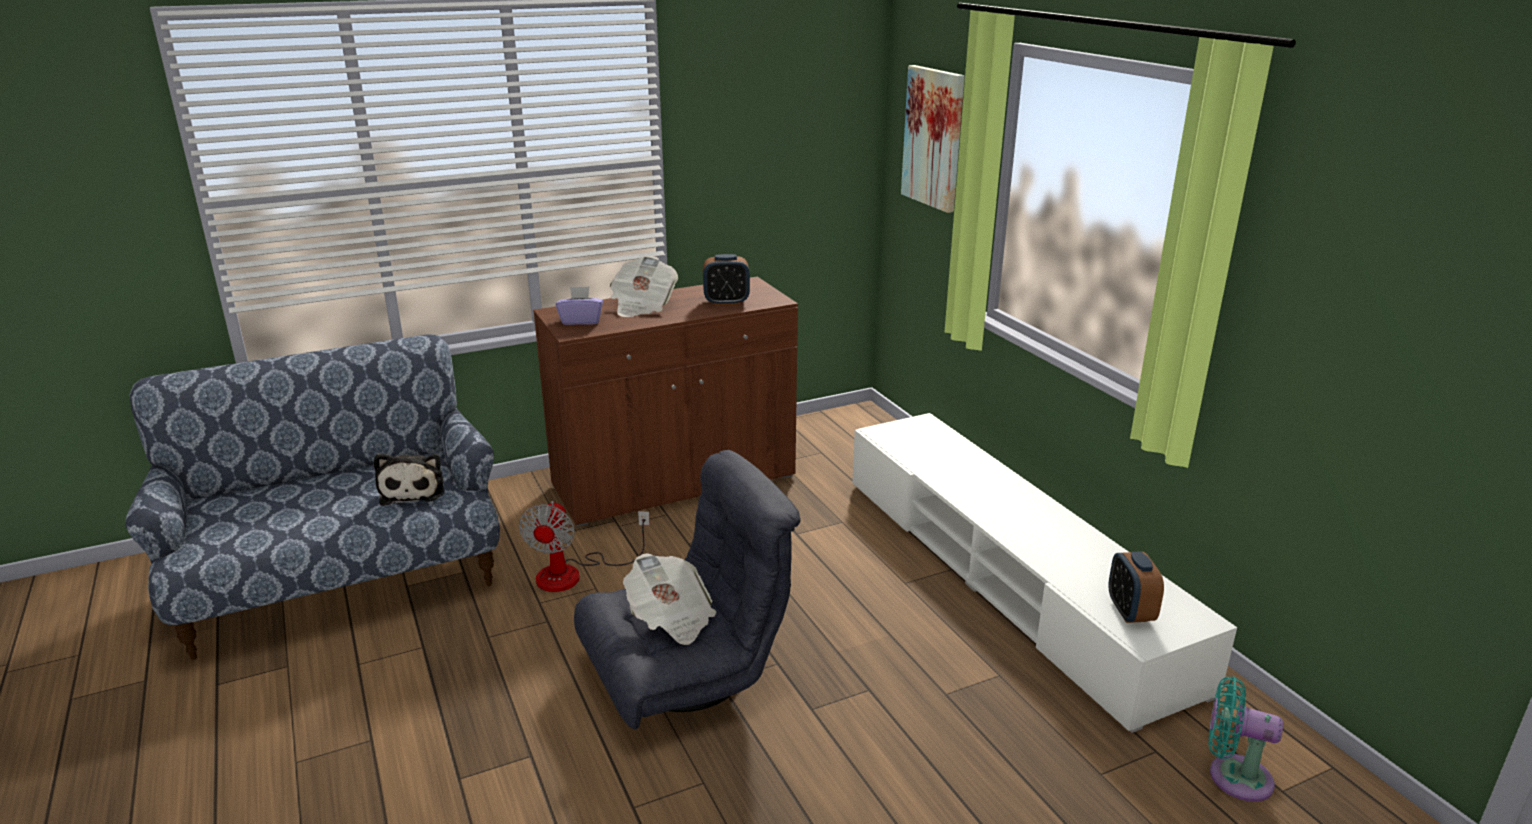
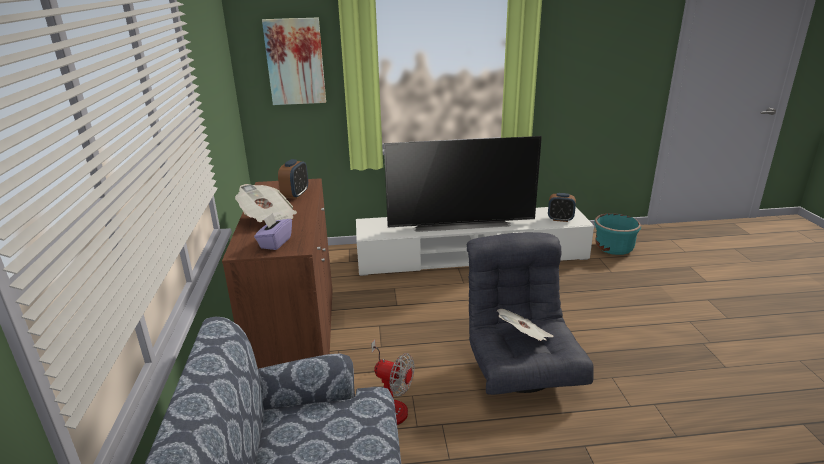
camera: 70 degrees left, 0 degrees up
(414, 490) = (339, 426): plush toy -> none
(996, 501) = (460, 223): none -> television
(1233, 776) = (613, 248): turquoise fan -> turquoise planter

